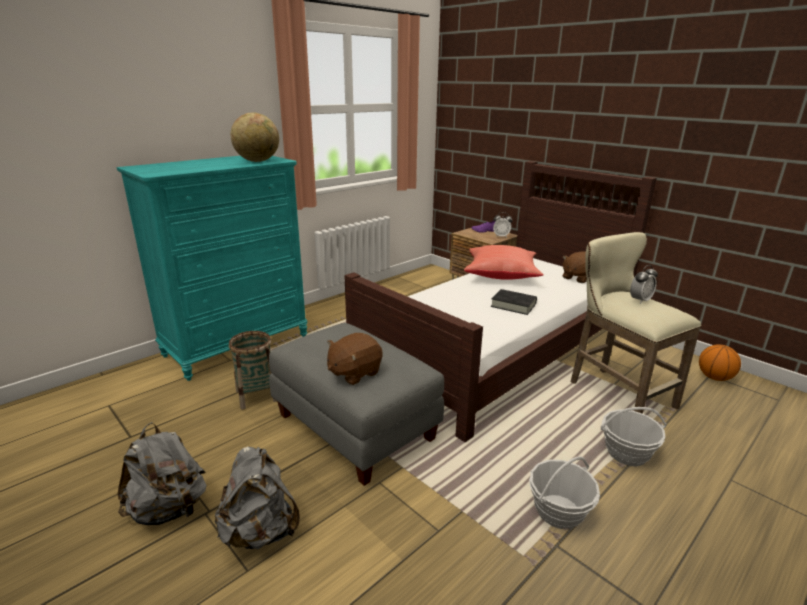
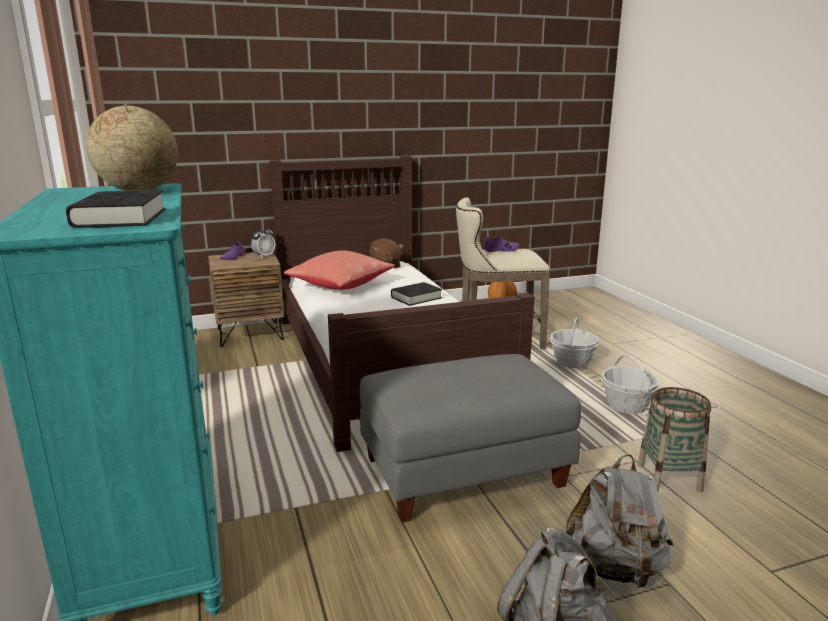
camera: 65 degrees left, 5 degrees down
(172, 169) = (120, 218): none -> black book
(257, 395) = (335, 538): basket -> basket (669, 477)
(354, 373) = (509, 383): brown plush toy -> none
(640, 300) = (501, 250): alarm clock -> purple shoe

